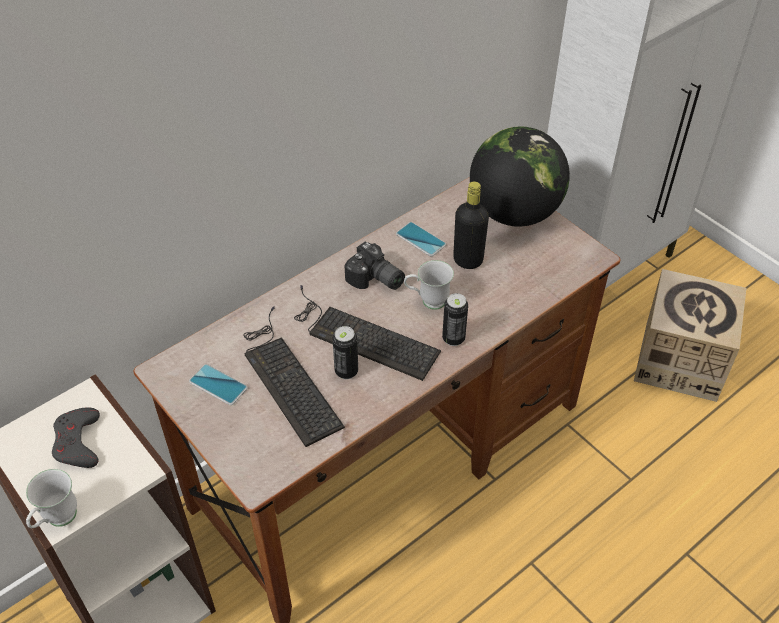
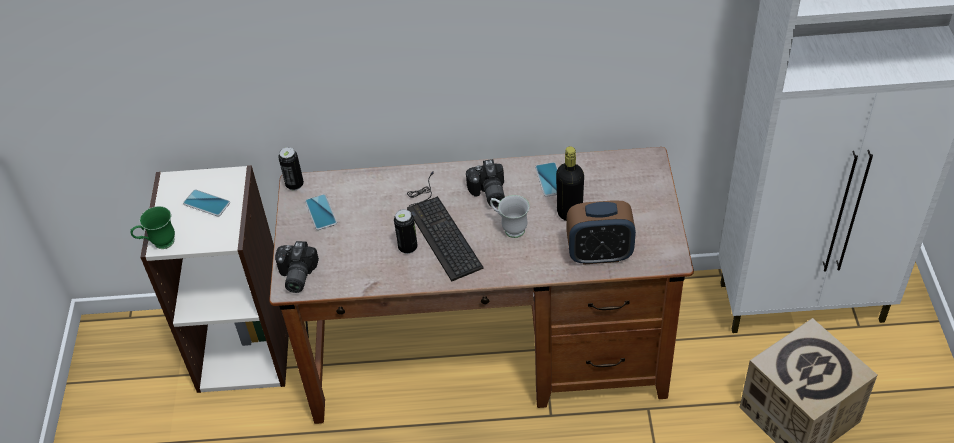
camera: 40 degrees right, 0 degrees up
(57, 521) = (159, 244): white mug -> green mug
(78, 442) = (206, 203): grey game controller -> phone
(252, 466) = (295, 276): none -> camera
(287, 377) = (367, 231): keyboard -> none
(453, 338) = (501, 264): can -> can (294, 184)
(514, 213) = (643, 194): globe -> none
(530, 283) = (599, 254): none -> alarm clock

